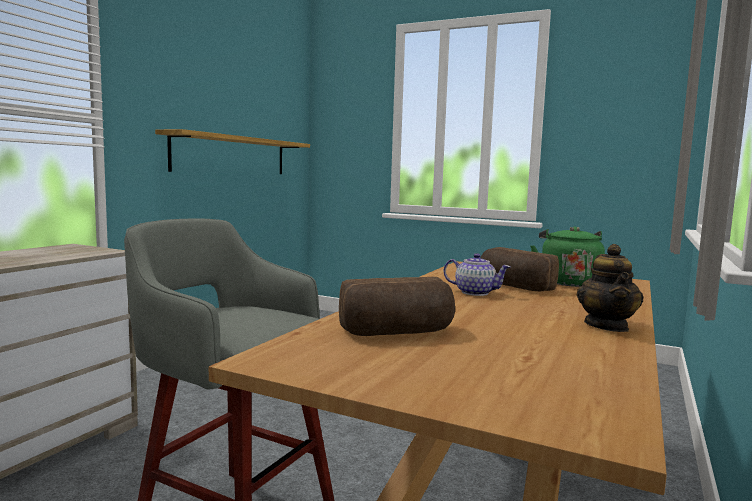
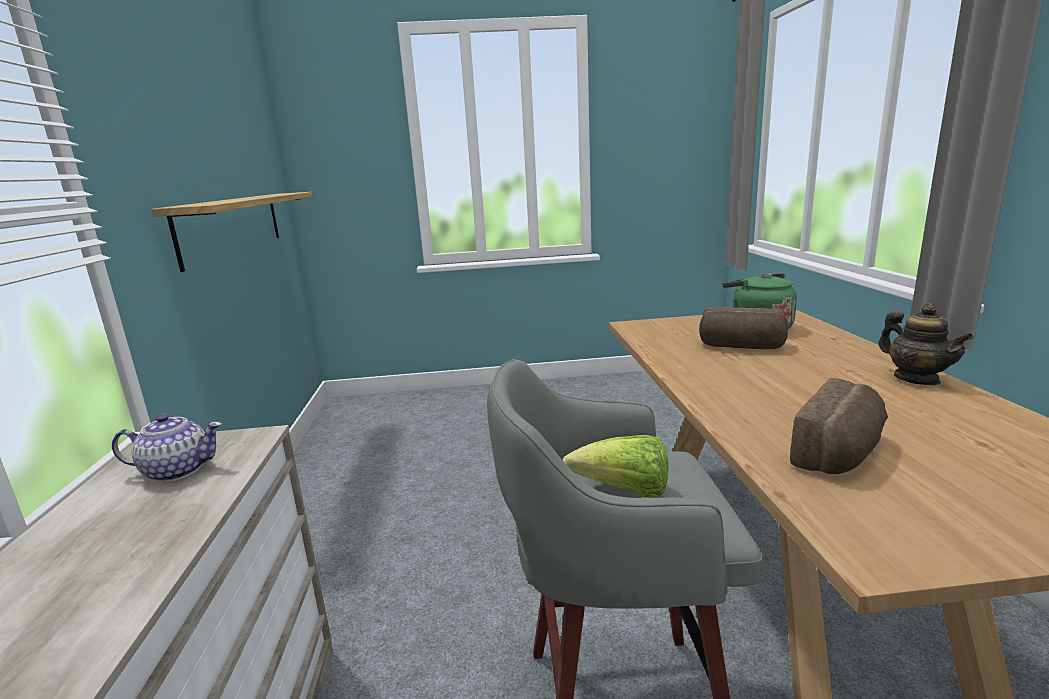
camera: 30 degrees left, 10 degrees up
(231, 316) = (624, 492): none -> lettuce
(474, 292) = (739, 366): teapot -> teapot (177, 470)

